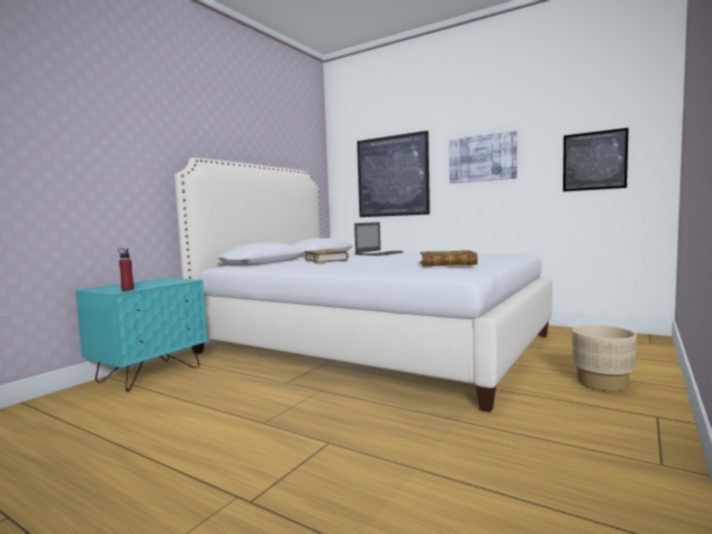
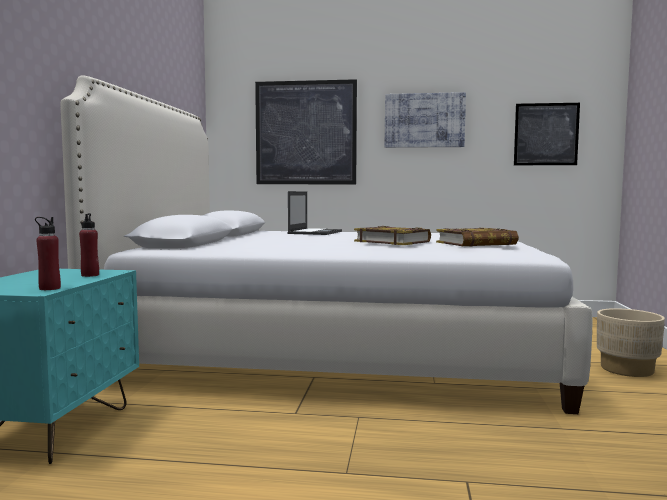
camera: 25 degrees left, 0 degrees up
(170, 282) = (90, 275): none -> red bottle
(326, 260) = (279, 240): book -> book (392, 241)

